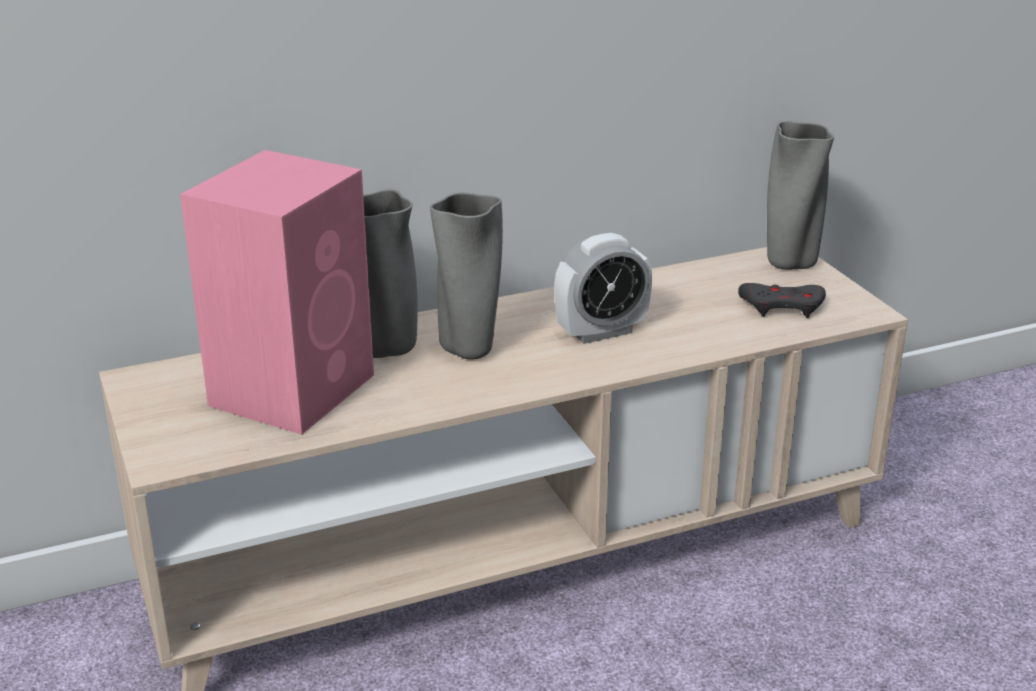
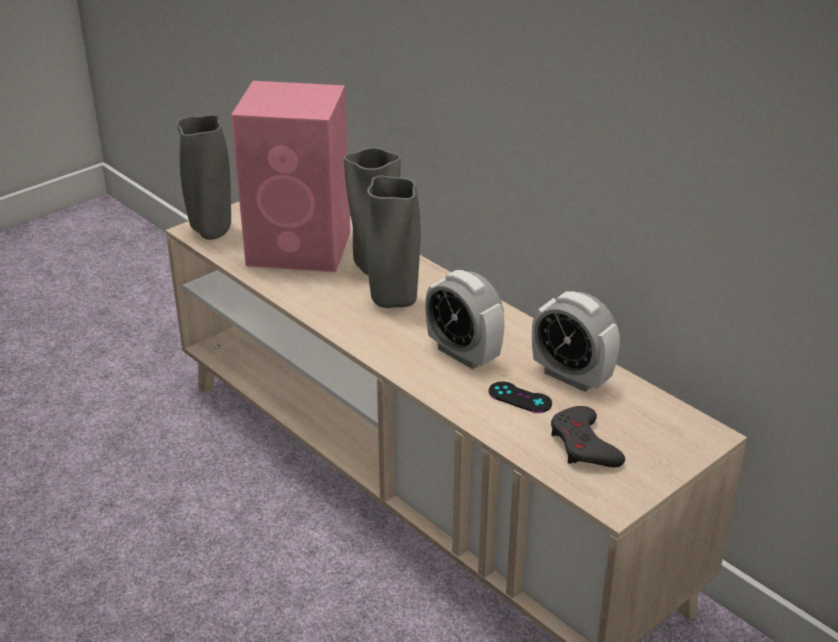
camera: 70 degrees right, 5 degrees up
(672, 289) = (571, 376): none -> alarm clock
(694, 319) = (520, 397): none -> black game controller
(789, 264) = (684, 438): grey vase -> grey vase (211, 231)

